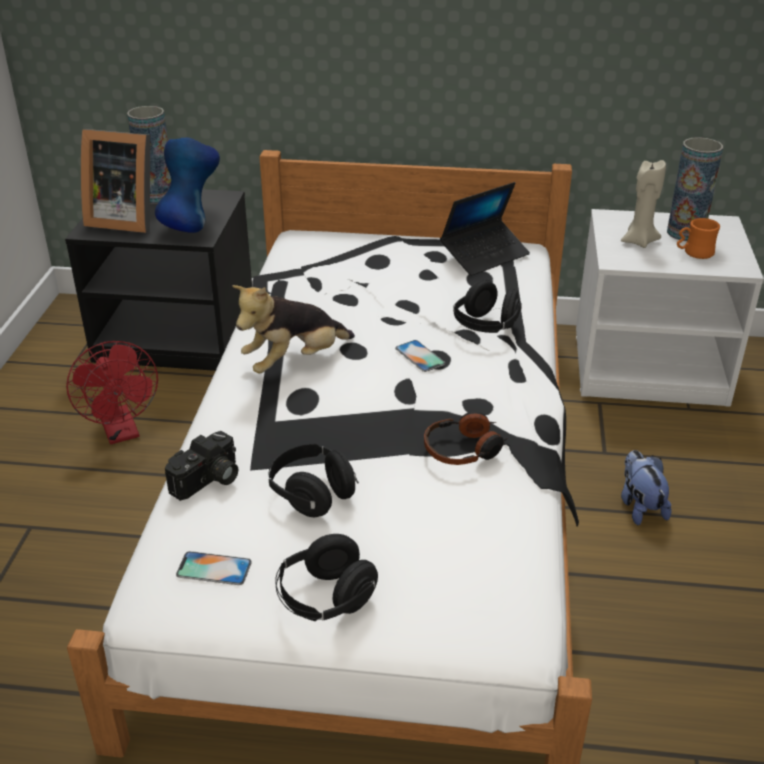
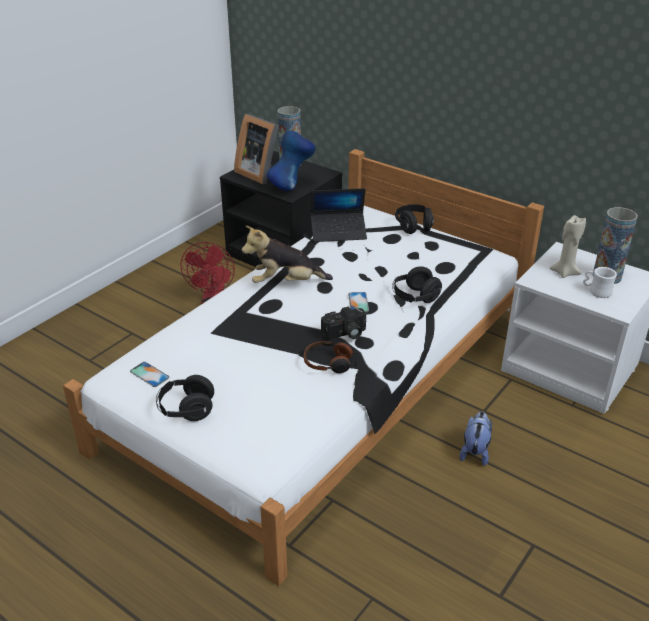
camera: 30 degrees right, 0 degrees up
(208, 481) = (185, 331): camera -> camera (345, 334)
(312, 494) = (228, 357): black headphones -> black headphones (414, 227)
(485, 255) = (464, 253): laptop -> laptop (338, 232)
(694, 253) = (596, 291): orange mug -> white mug

